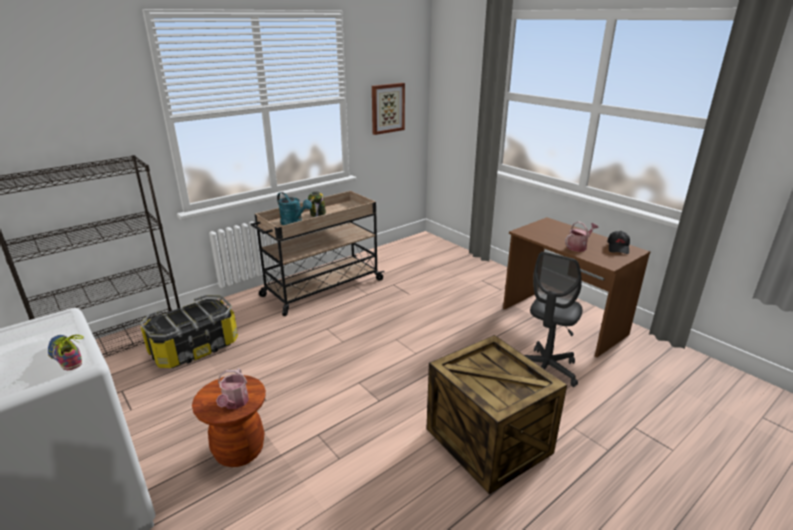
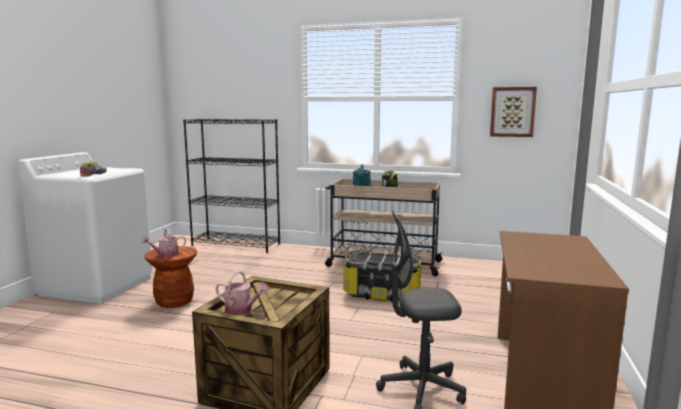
camera: 55 degrees right, 15 degrees down
(195, 349) = (256, 259): storage box -> storage box (382, 293)
(578, 247) = (535, 256): watering can -> watering can (242, 310)
(618, 248) = (587, 272): black cap -> none

